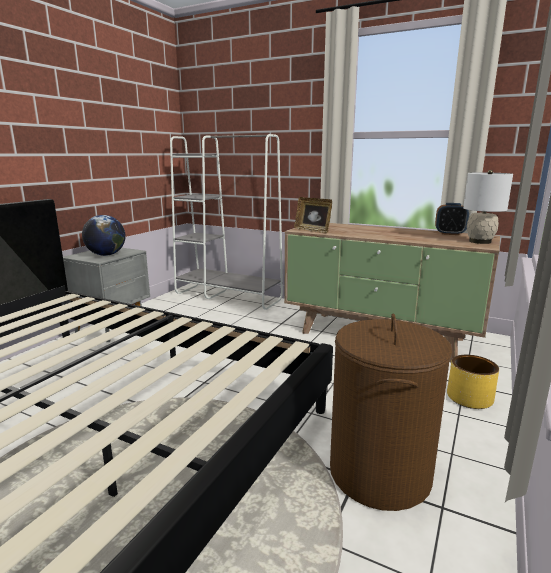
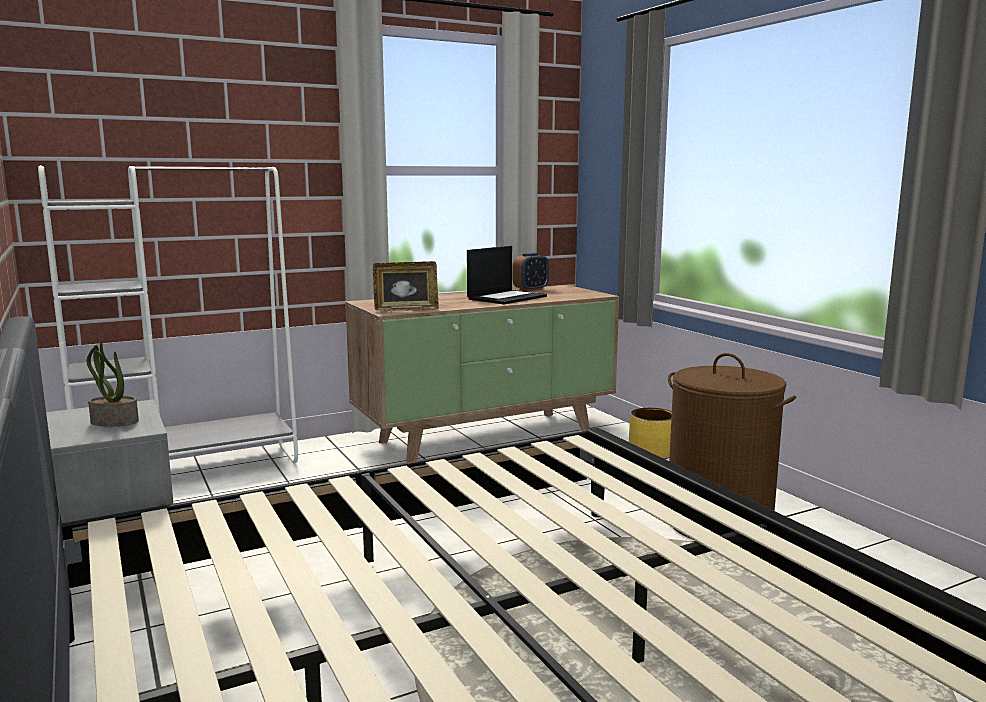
camera: 55 degrees left, 5 degrees down
(106, 255) = (113, 422): globe -> potted plant
(404, 235) = (507, 297): none -> laptop
(479, 241) = (579, 292): white table lamp -> none

